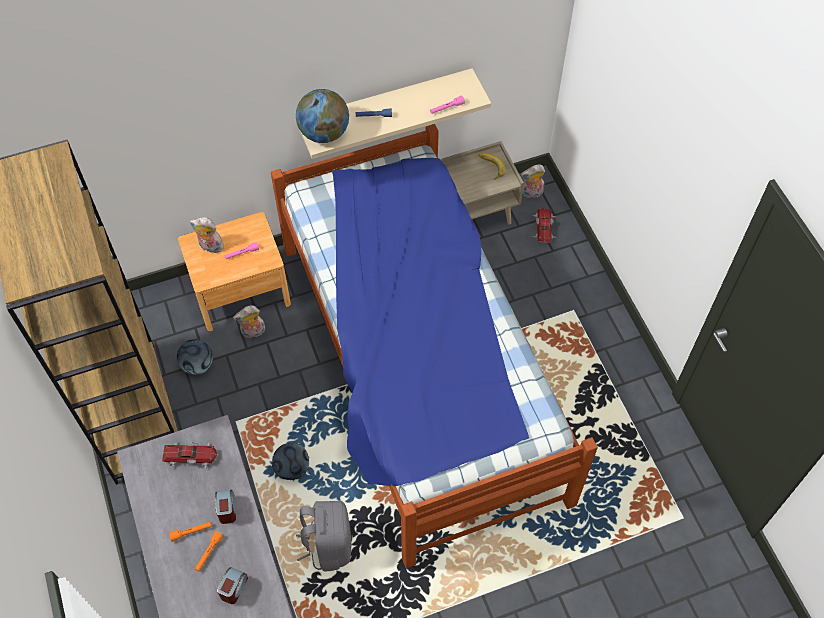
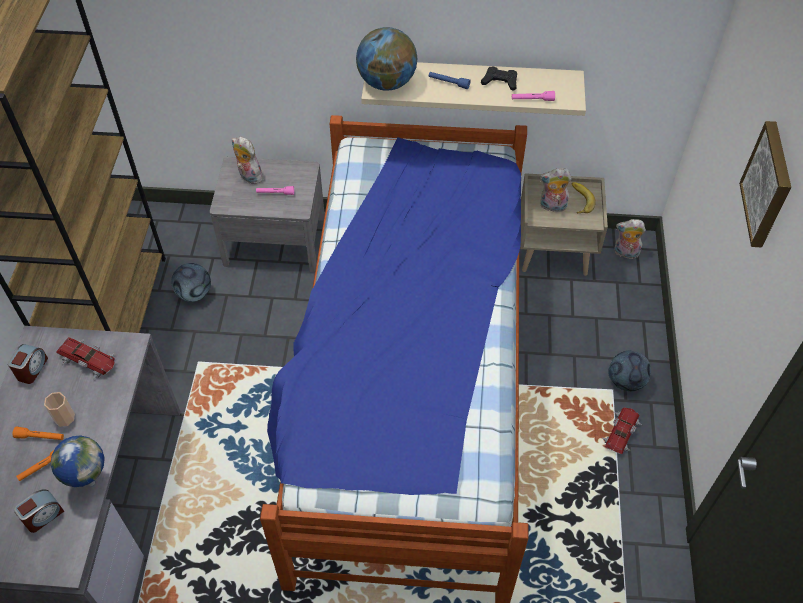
camera: 25 degrees right, 5 degrees down
(201, 509) = (64, 418): none -> cup
(227, 509) = (89, 429): alarm clock -> alarm clock (32, 369)
(240, 291) = (274, 240): brown nightstand -> grey nightstand
(253, 332) = (264, 283): plush toy -> plush toy (552, 207)
(253, 547) = (90, 481): none -> globe
(292, 468) = (225, 432): football -> football (626, 381)
(328, 545) = (216, 527): grey backpack -> none
(413, 100) = (500, 81): none -> black game controller
(543, 227) = (621, 292): toy car -> toy car (621, 432)
(669, 131) = (769, 185): none -> picture

